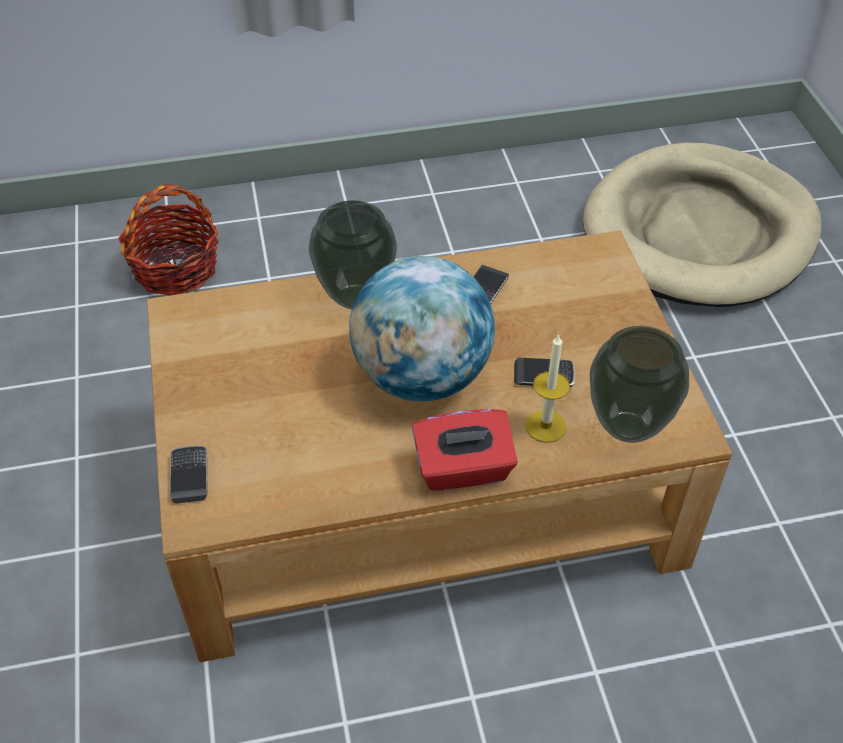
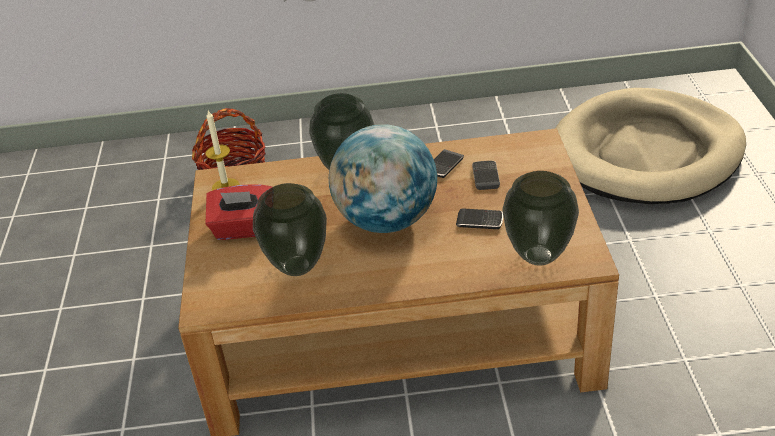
camera: 10 degrees right, 10 degrees down
(189, 476) = (206, 280): phone -> phone (485, 177)
(313, 450) = (298, 265): none -> vase
(463, 470) = (407, 280): red tissue box -> red tissue box (244, 229)
(545, 426) = (475, 254): candle -> candle (225, 187)

